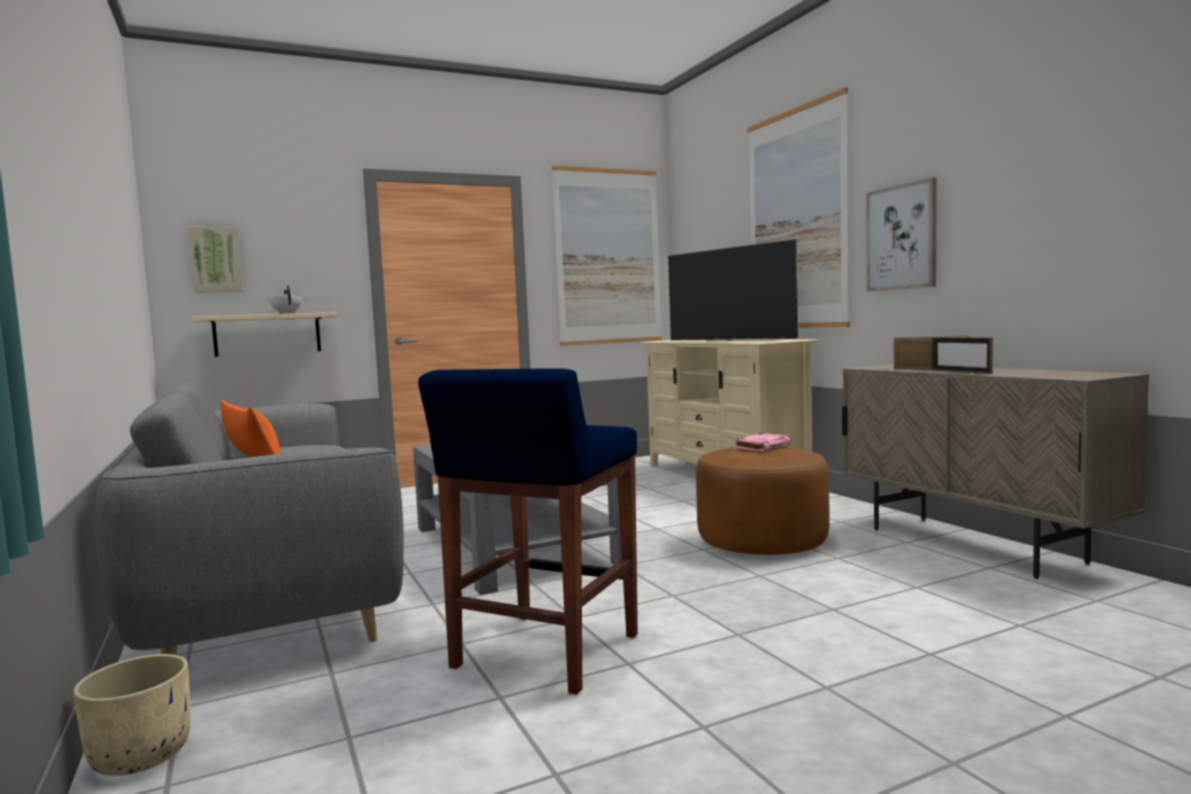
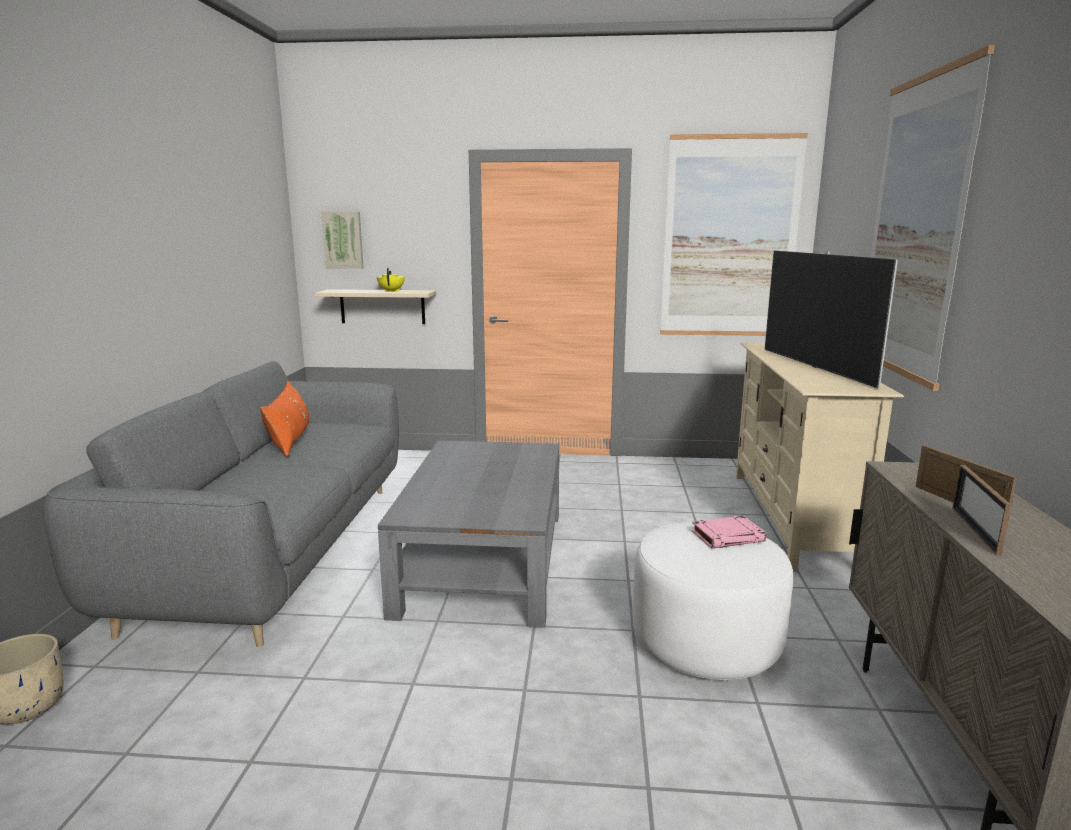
camera: 30 degrees right, 10 degrees up
(286, 313) = (391, 291): white teapot -> yellow teapot
(544, 653) = (339, 721): blue stool -> none
(762, 542) = (706, 642): brown ottoman -> white ottoman
(902, 237) = (1009, 289): picture -> none

